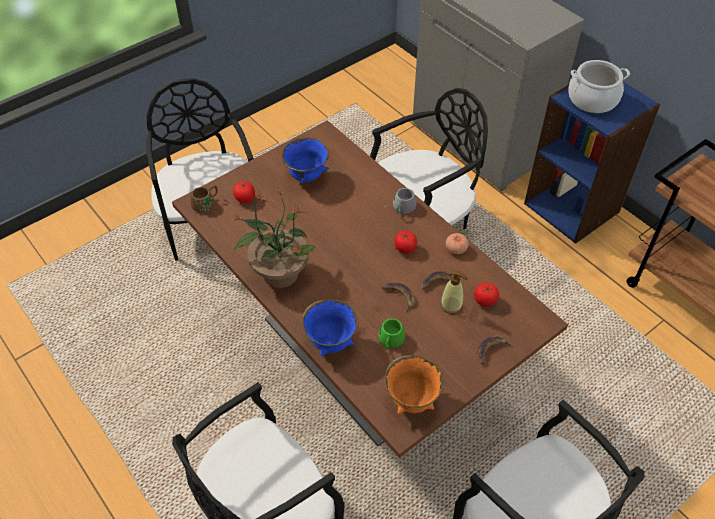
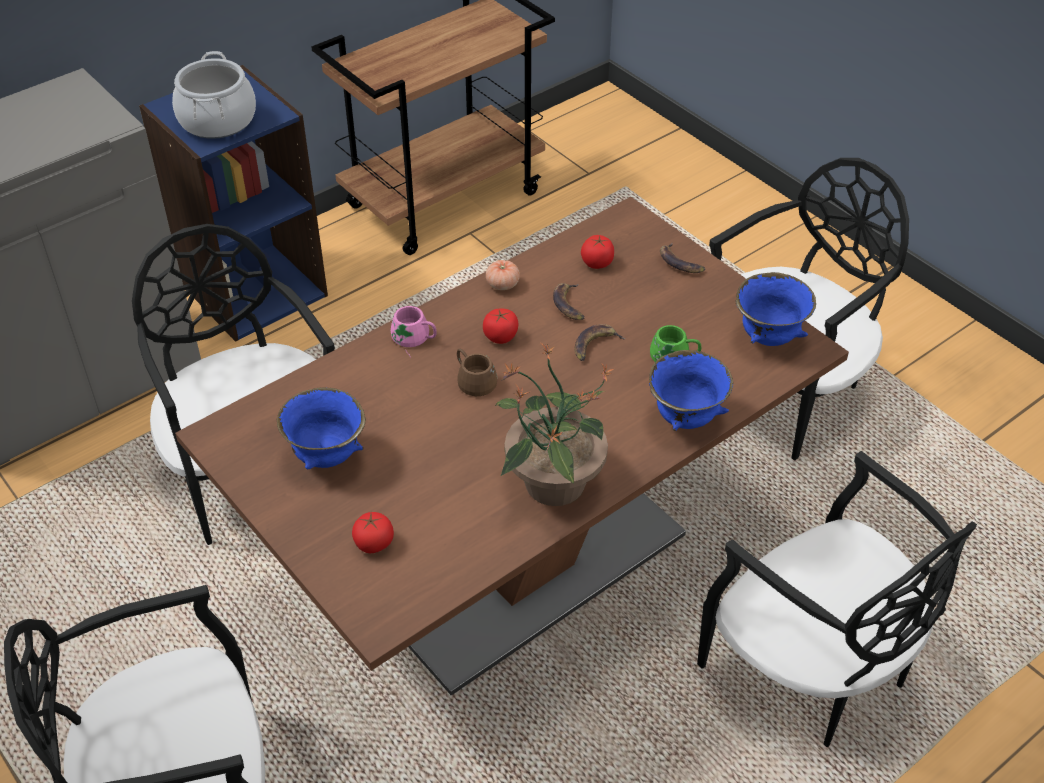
camera: 90 degrees left, 5 degrees down
(207, 204) = (384, 601): brown mug -> brown mug (477, 378)
(400, 207) = (413, 339): grey mug -> pink mug
(412, 400) = (768, 337): orange bowl -> blue bowl
(451, 305) = (607, 294): soap dispenser -> none

